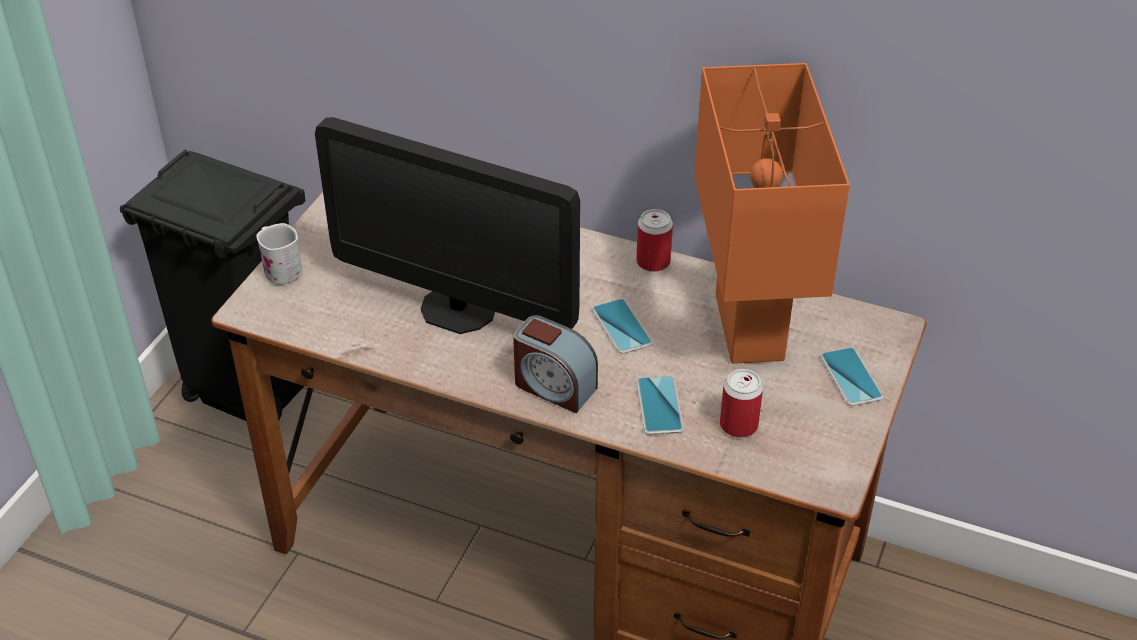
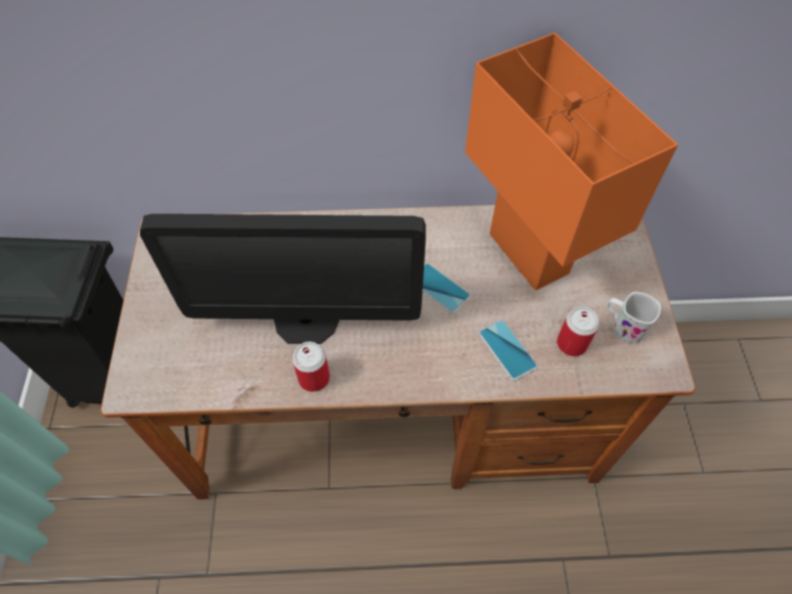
camera: 25 degrees left, 15 degrees up
(280, 268) = (137, 337): white mug -> white mug (623, 326)
(554, 386) = (420, 364): alarm clock -> none
(653, 262) = (429, 221): can -> can (314, 378)
(850, 377) = (620, 270): phone -> none

